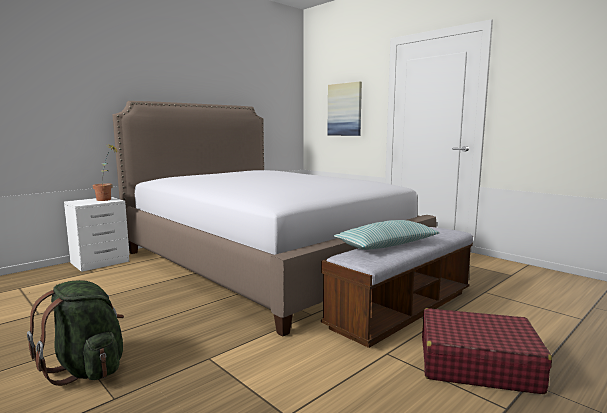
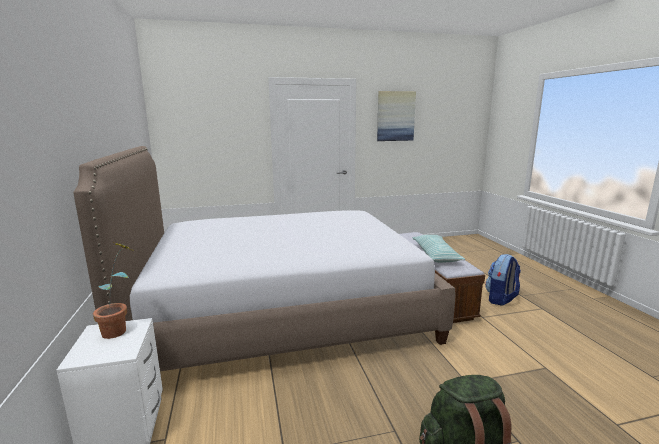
camera: 60 degrees left, 5 degrees up
(344, 109) = (218, 141): picture -> picture (395, 116)
(476, 364) = (501, 299): red suitcase -> backpack

